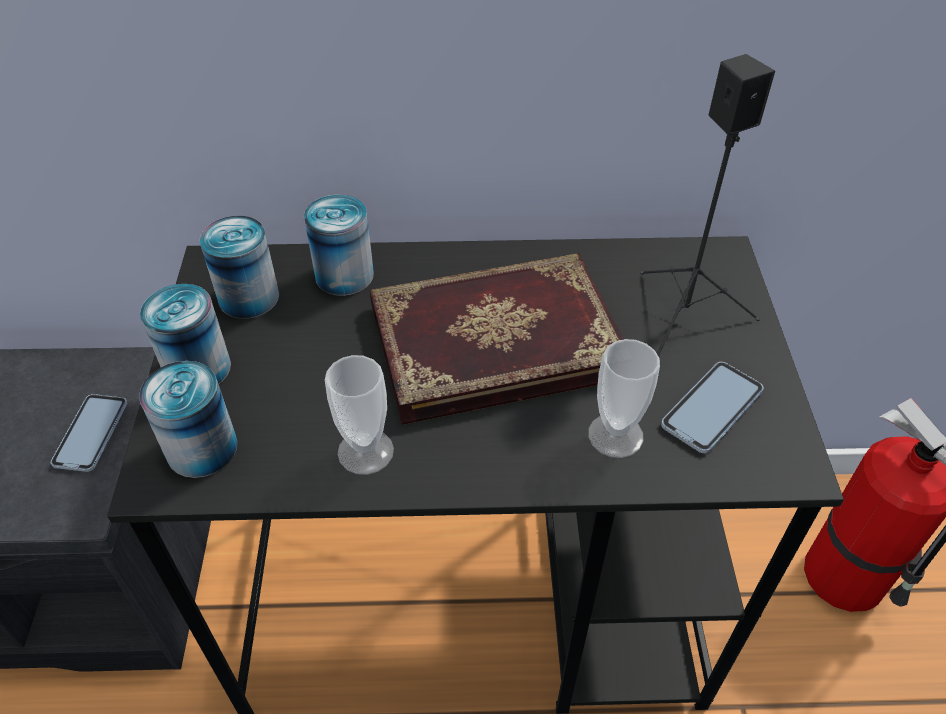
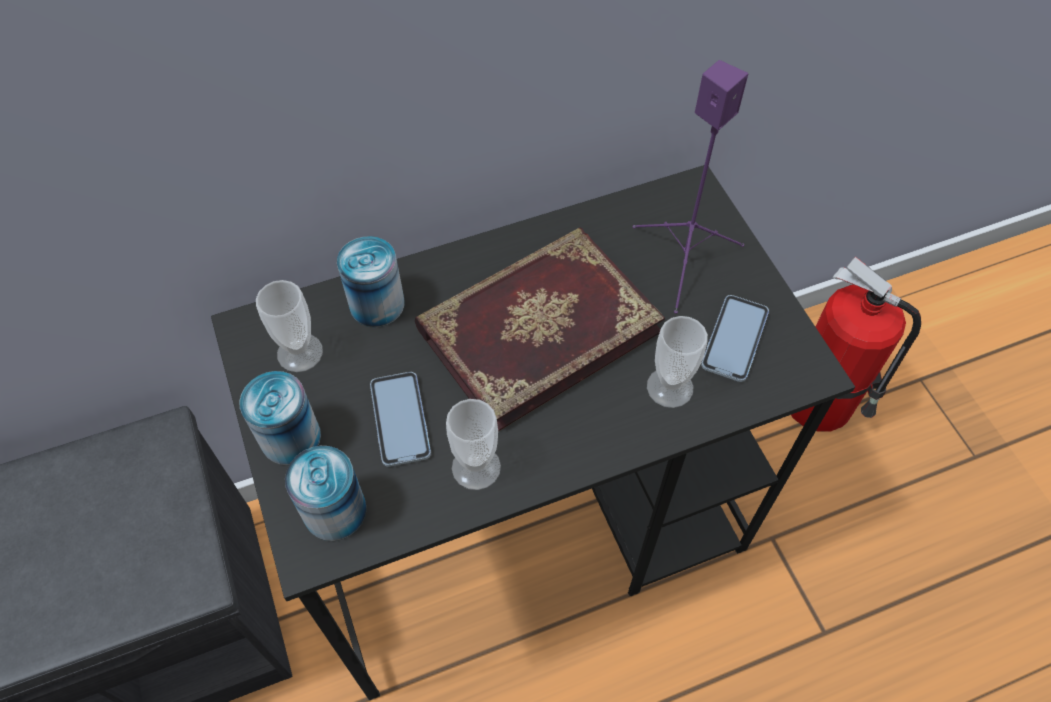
camera: 20 degrees left, 10 degrees up
(91, 433) = (166, 512): phone -> phone (400, 419)
(249, 297) = (300, 352): can -> cup
(685, 317) = (685, 259): black speaker -> purple speaker

